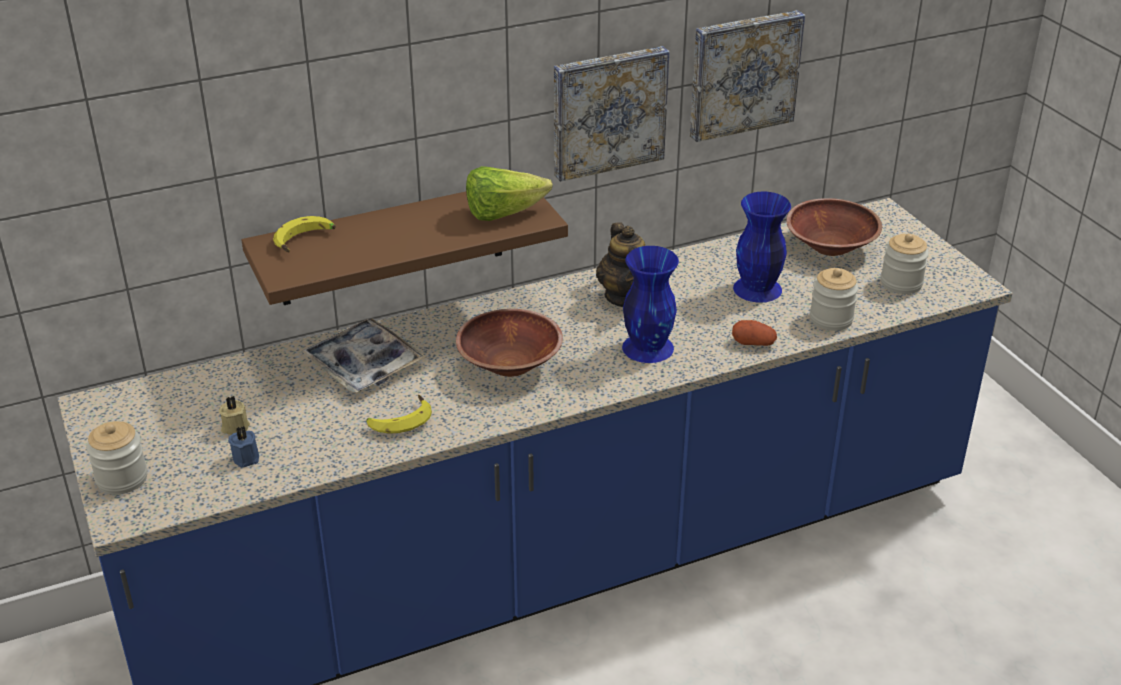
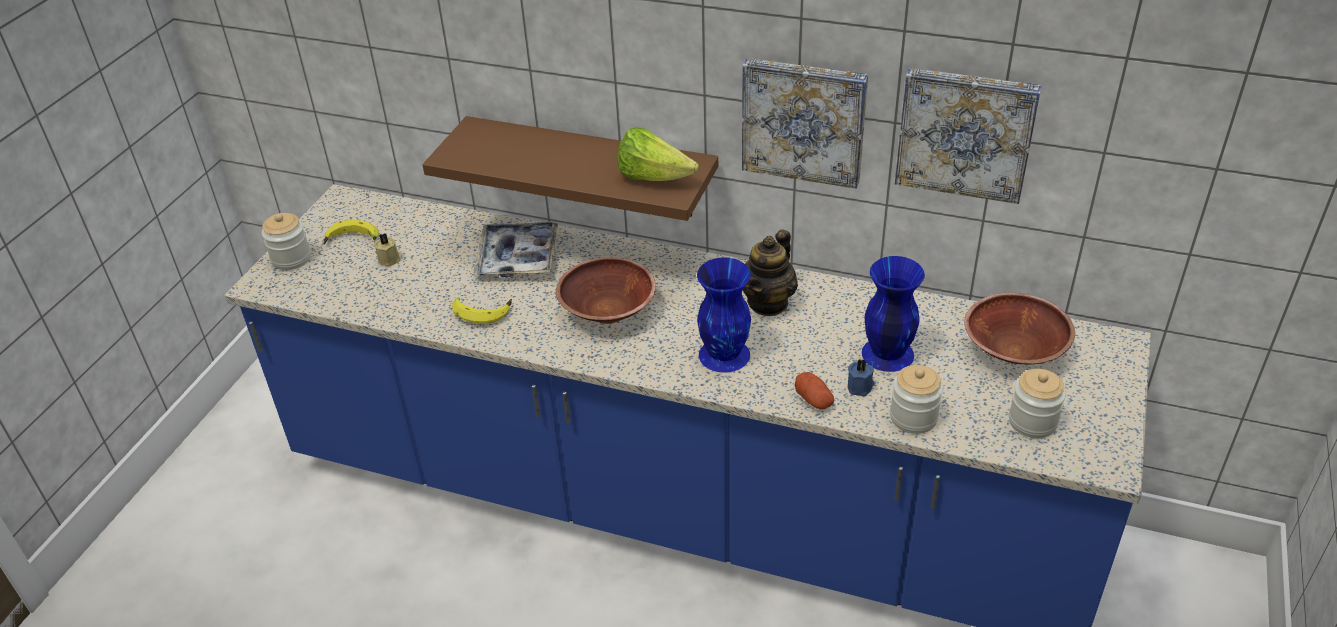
camera: 45 degrees right, 5 degrees up
(247, 457) = (367, 284): blue candle -> blue candle (861, 387)
(306, 241) = (497, 137): banana -> banana (352, 240)

